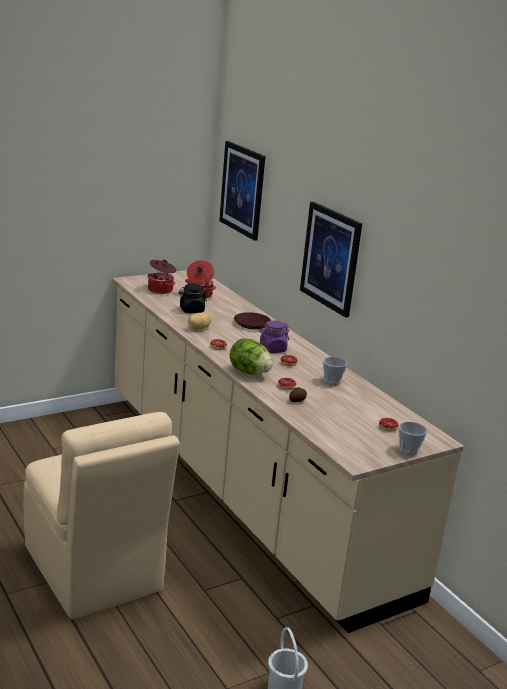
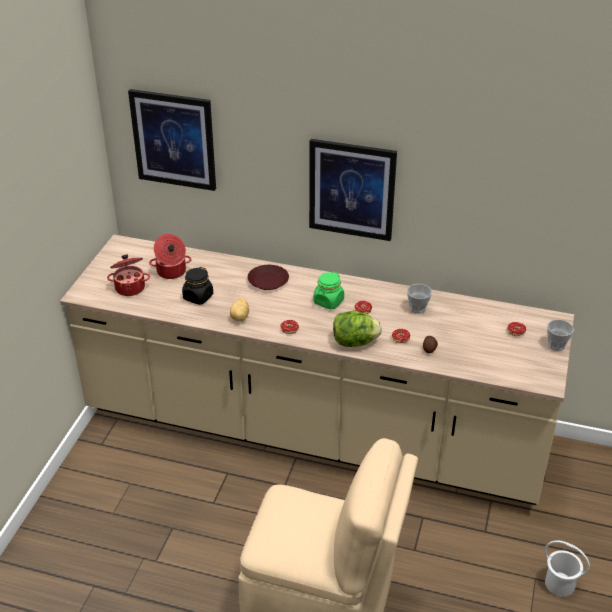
camera: 40 degrees left, 15 degrees up
(272, 349) = (328, 302): purple jar -> green jar

